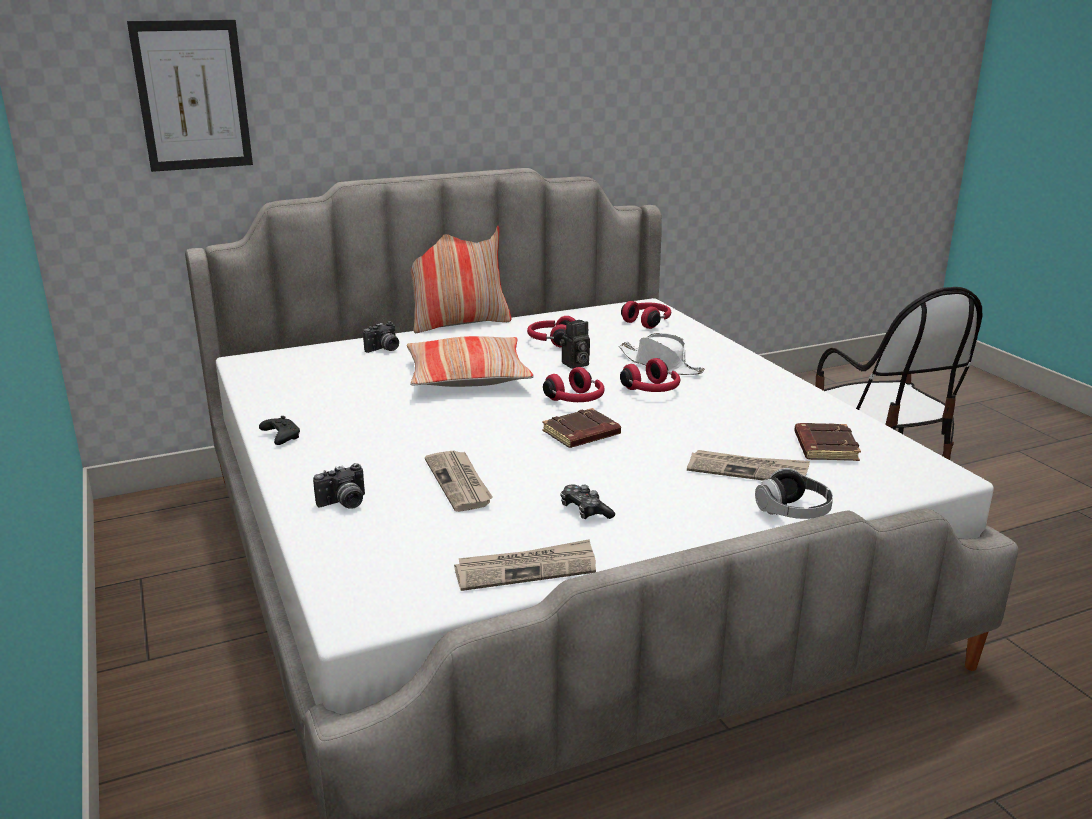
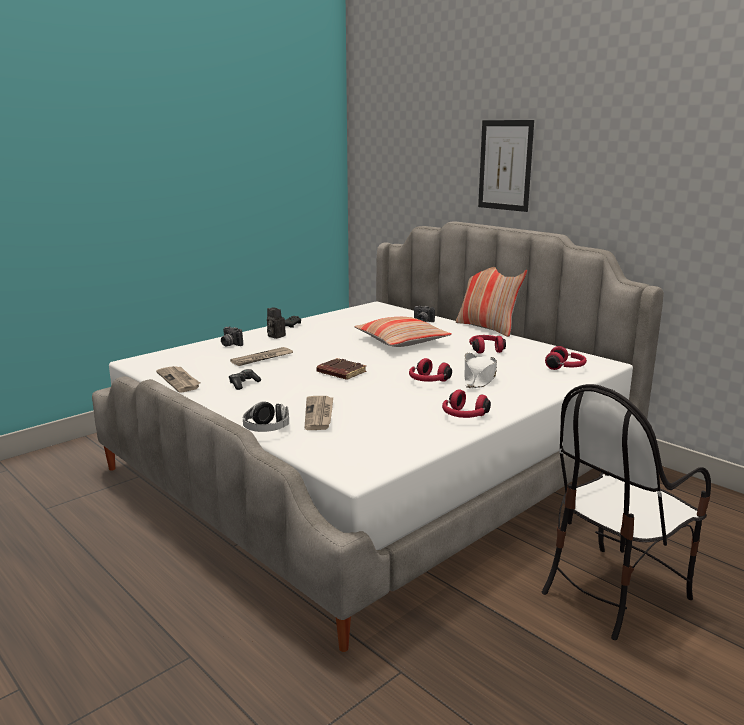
camera: 70 degrees right, 5 degrees down
(192, 96) = (405, 163): picture -> picture (505, 165)
(575, 364) = (450, 359): camera -> camera (275, 336)
(576, 400) = (390, 366): red headphones -> red headphones (464, 416)
(824, 447) = (374, 434): brown book -> none

